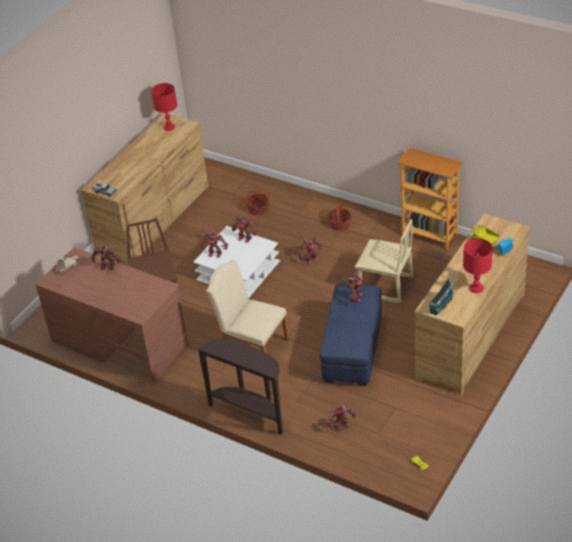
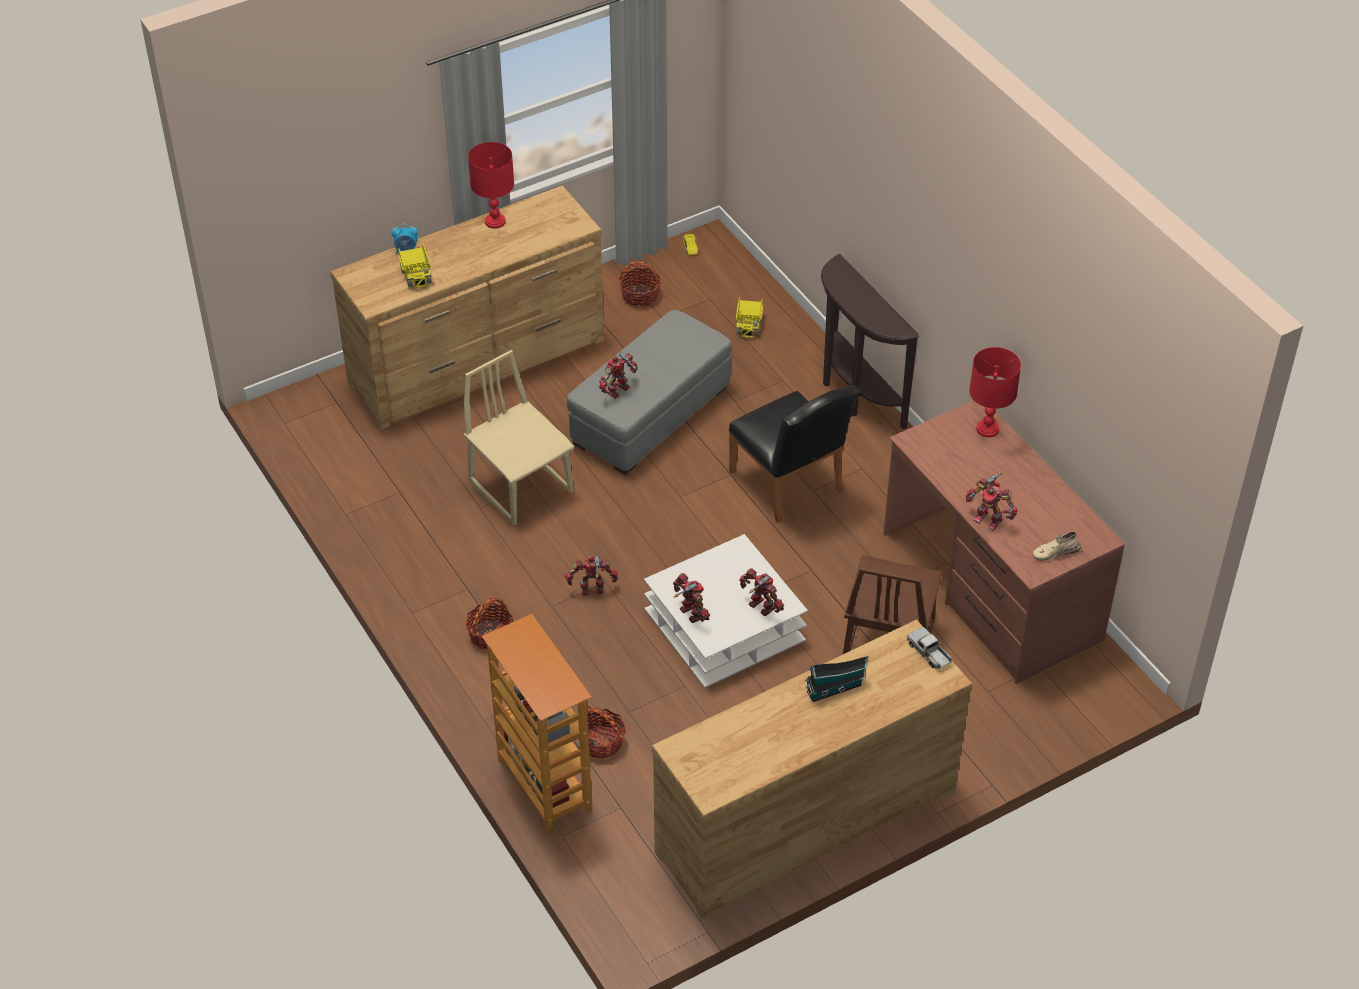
camera: 155 degrees left, 5 degrees up
(169, 127) = (719, 761): red table lamp -> red table lamp (988, 429)
(251, 345) = (790, 486): beige chair -> black chair
(341, 427) = (749, 325): toy robot -> toy truck
(352, 348) = (651, 416): blue ottoman -> grey ottoman
(420, 415) = (640, 295): none -> basket
(430, 235) = (373, 539): bookcase -> bookcase (543, 786)
(440, 306) = (563, 220): toy house -> toy house (836, 688)

